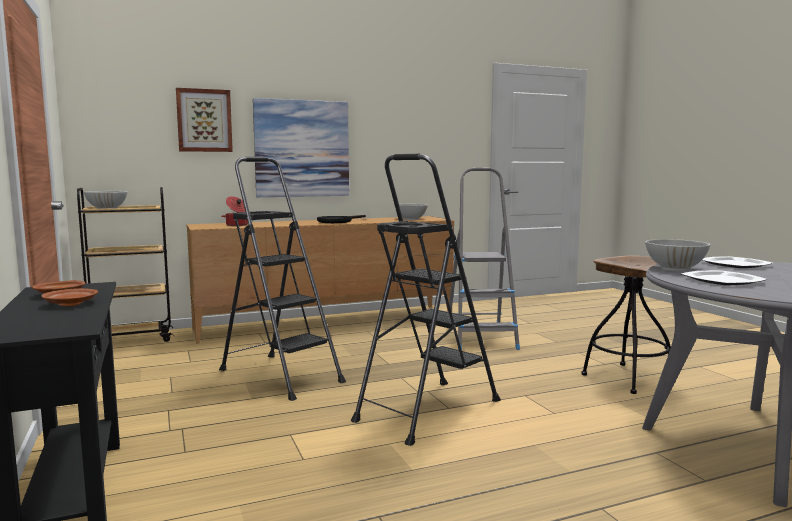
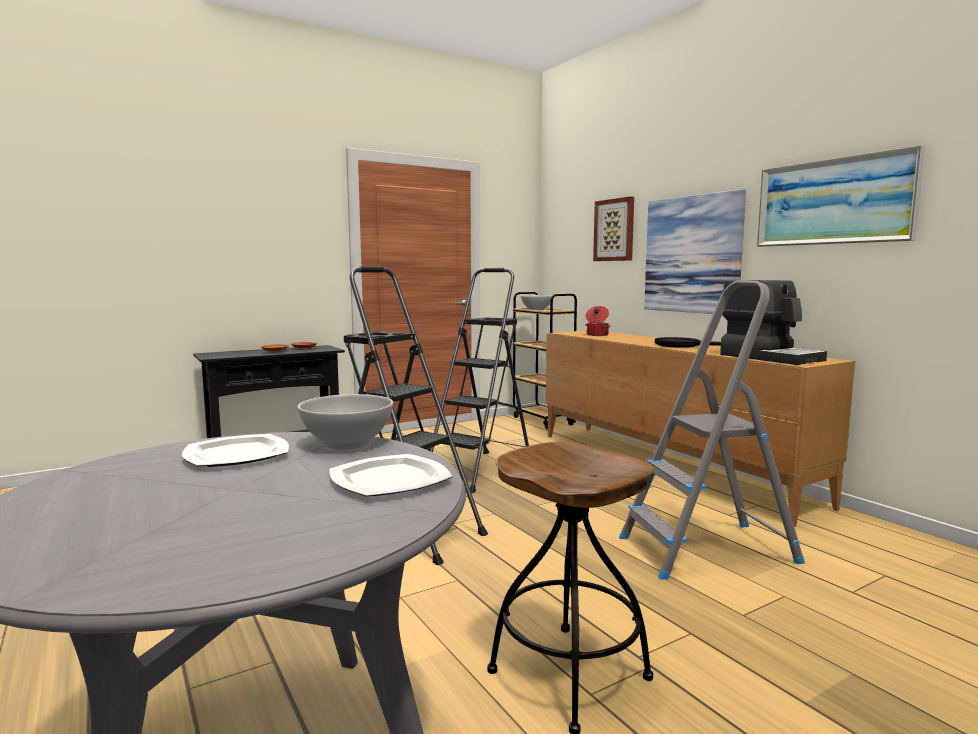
camera: 80 degrees right, 0 degrees up
(407, 119) = (833, 202): none -> picture
(410, 219) = (770, 357): white bowl -> coffee machine

